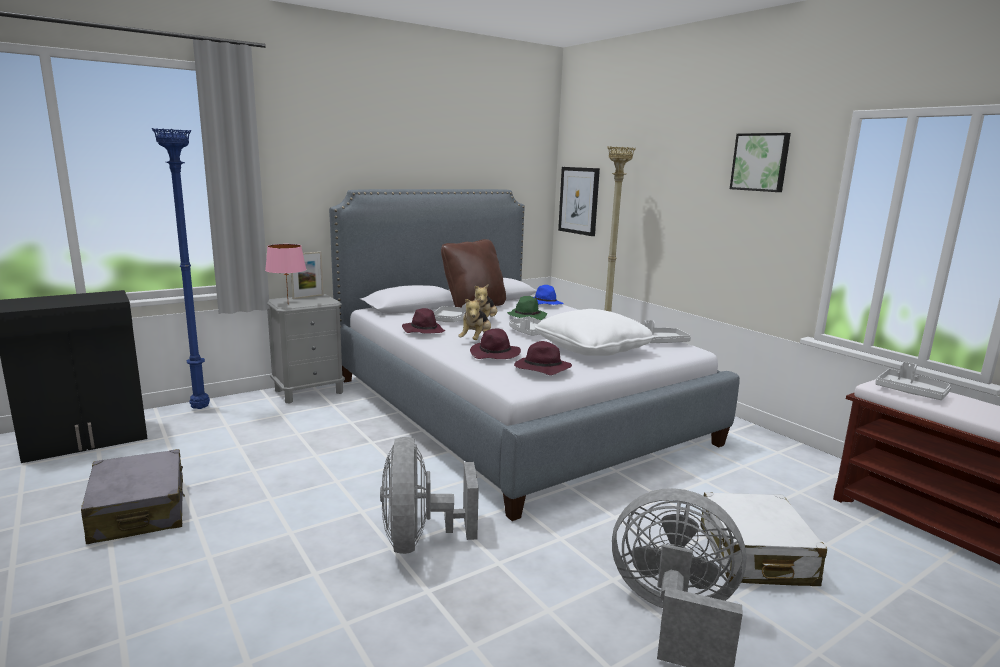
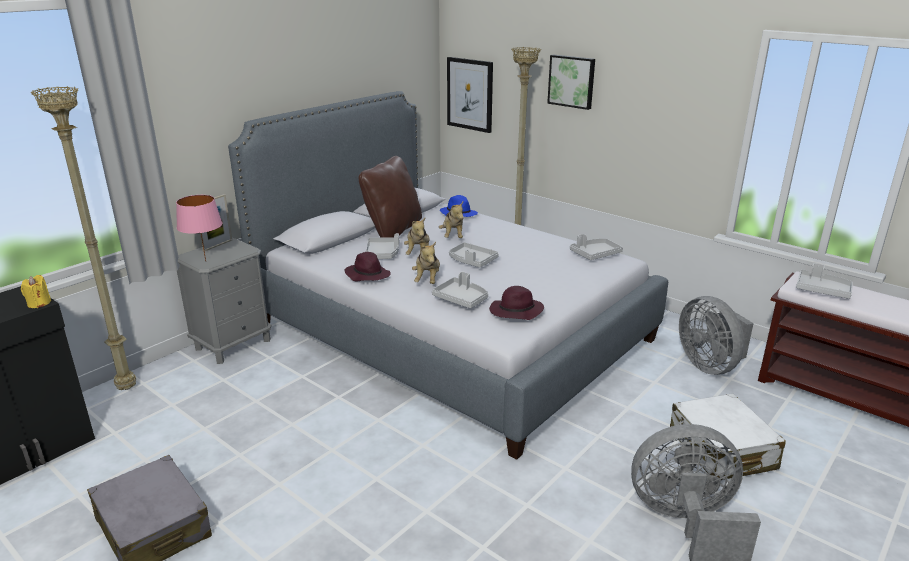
camera: 15 degrees left, 10 degrees up
(115, 300) = (39, 303): none -> yellow candle
(201, 408) = (128, 388): blue floor lamp -> beige floor lamp
(420, 540) = (447, 497): grey fan -> grey fan (709, 365)
(495, 354) = (461, 299): purple hat -> grey tray
(526, 316) = (452, 236): green hat -> plush toy
(592, 350) = (542, 276): white pillow -> none
(760, 162) = (671, 70): picture -> picture (572, 81)

